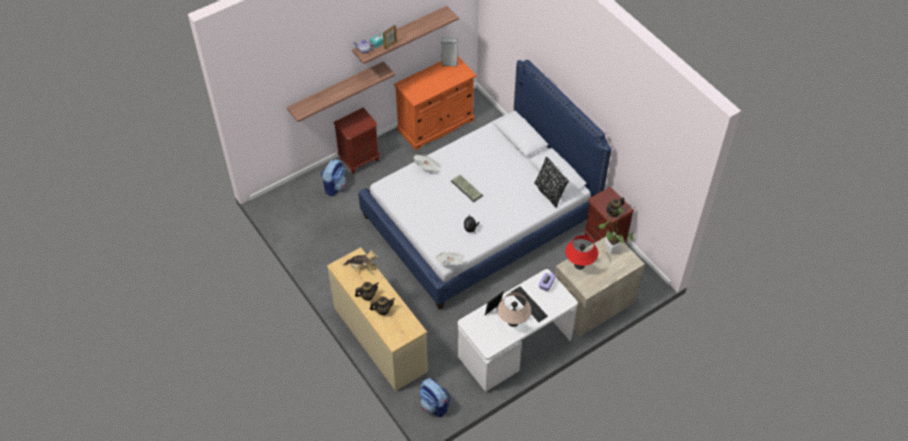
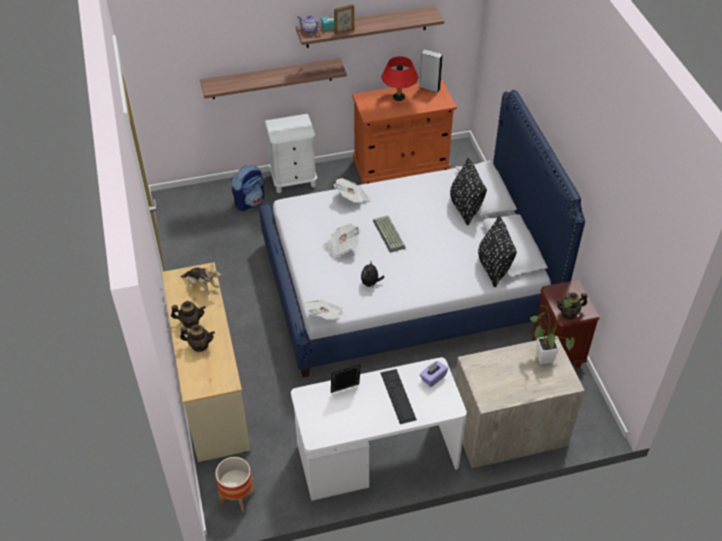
camera: 20 degrees right, 5 degrees down
(360, 159) = (293, 180): brown nightstand -> white nightstand
(434, 405) = (237, 497): backpack -> planter
(437, 208) = (341, 247): none -> newspaper
(511, 153) = (465, 208): none -> black pillow
(513, 322) = (365, 413): beige table lamp -> none
(579, 265) = (490, 365): red table lamp -> red table lamp (398, 97)

